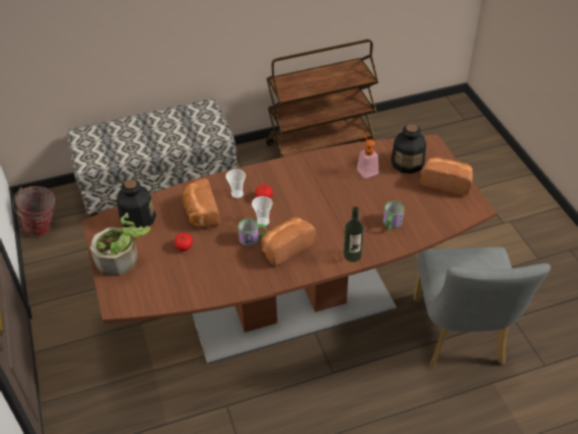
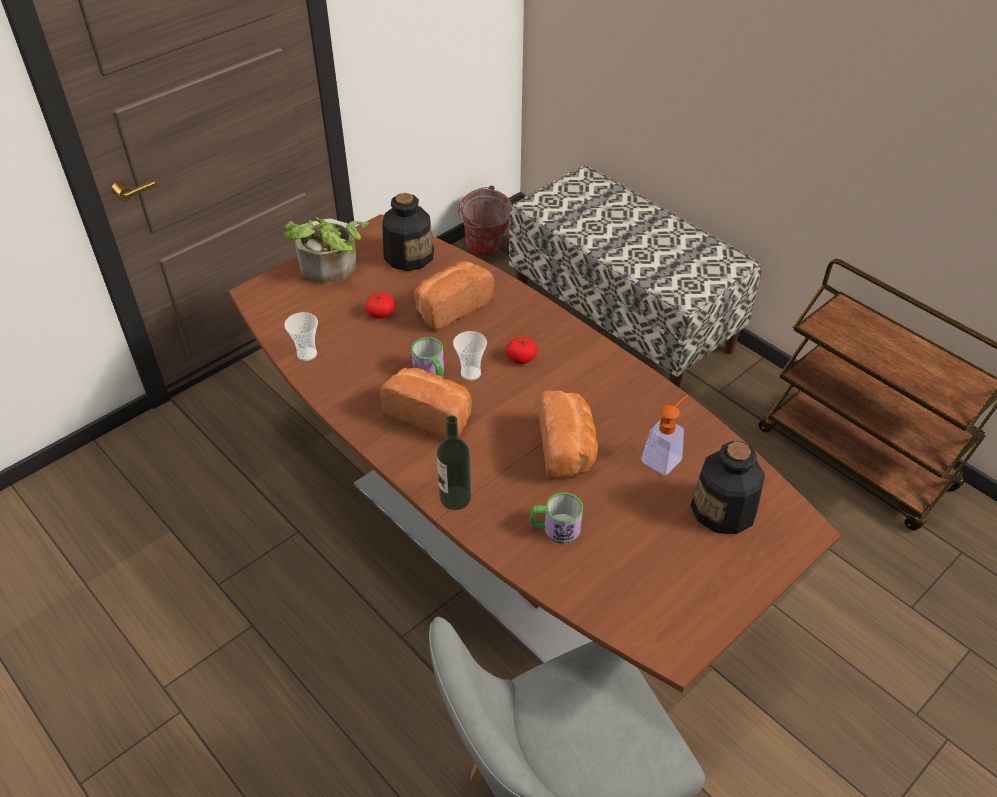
camera: 65 degrees right, 0 degrees up
(237, 194) = (511, 328): cup -> cup (307, 354)
(446, 183) = (711, 582): bread -> bread (568, 449)

